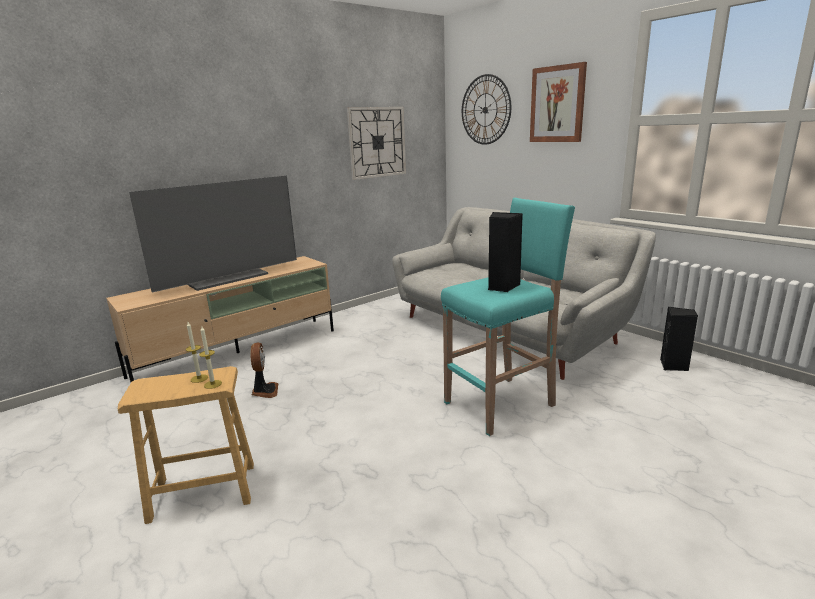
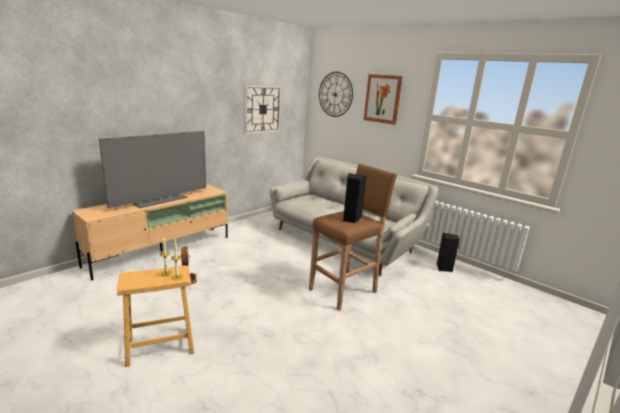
camera: 10 degrees left, 0 degrees up
(501, 403) = (344, 290): turquoise stool -> brown stool

